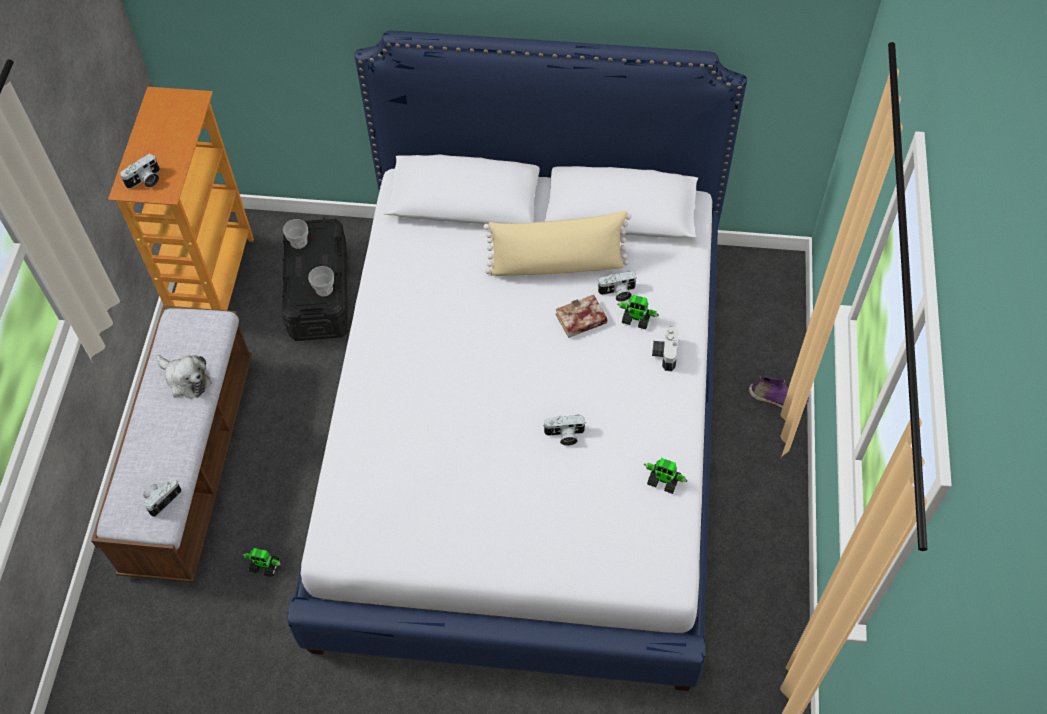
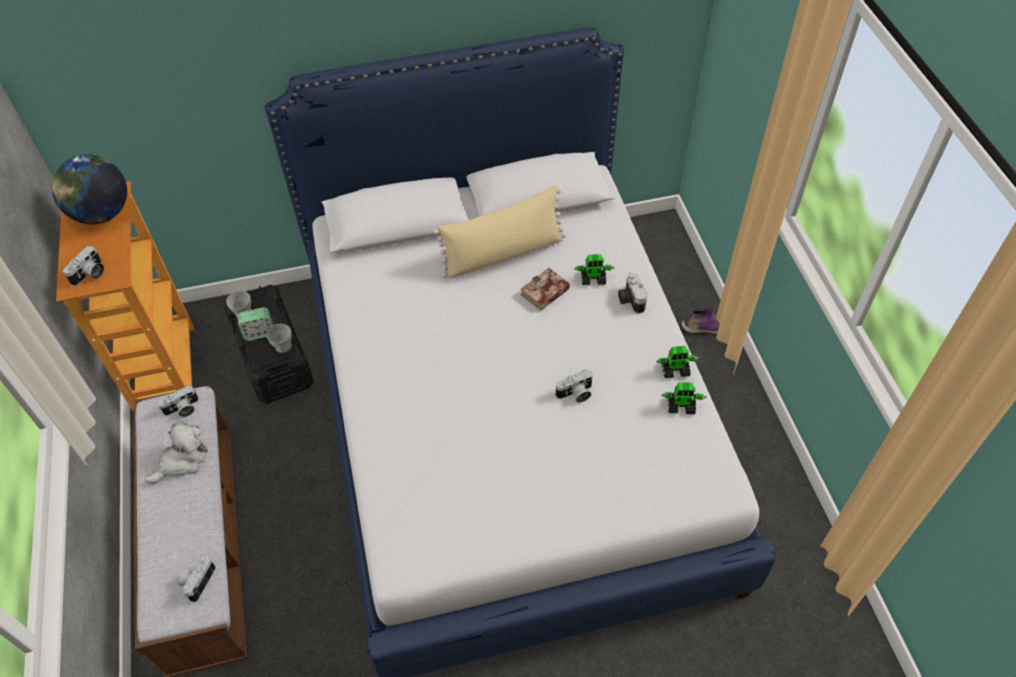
camera: 20 degrees left, 5 degrees down
(175, 119) = (101, 213): none -> globe
(186, 380) = (182, 461): plush toy -> plush toy turned 60 degrees counterclockwise
(265, 566) = (312, 618): toy robot -> toy robot (675, 370)
(306, 268) = (259, 332): none -> alarm clock
(617, 293) = (567, 262): camera -> camera (182, 409)

